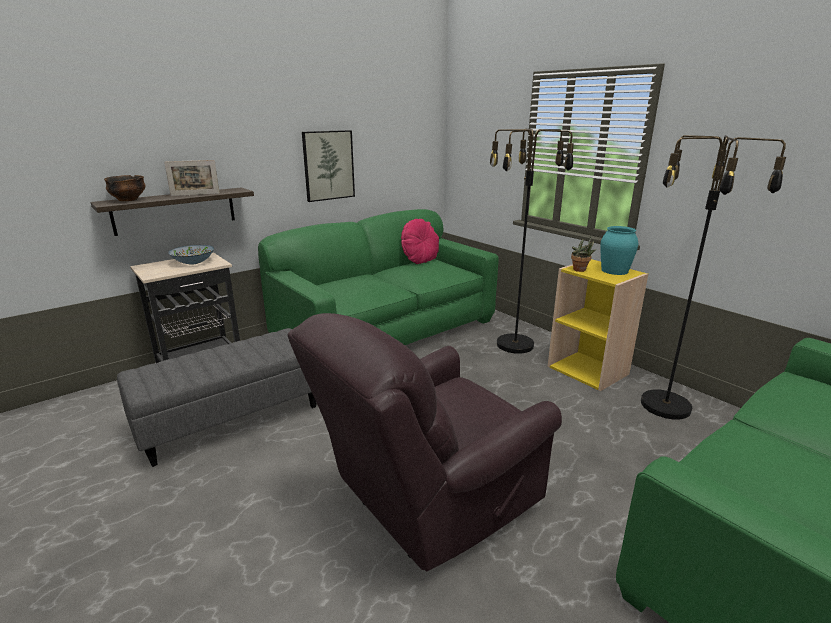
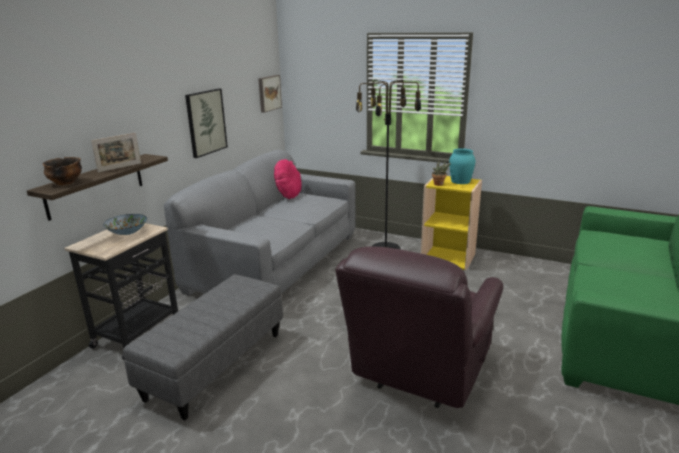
camera: 25 degrees left, 0 degrees up
(386, 331) = (276, 262): green sofa -> grey sofa
(424, 144) = (268, 93): none -> picture
(664, 406) = (509, 270): floor lamp -> none

